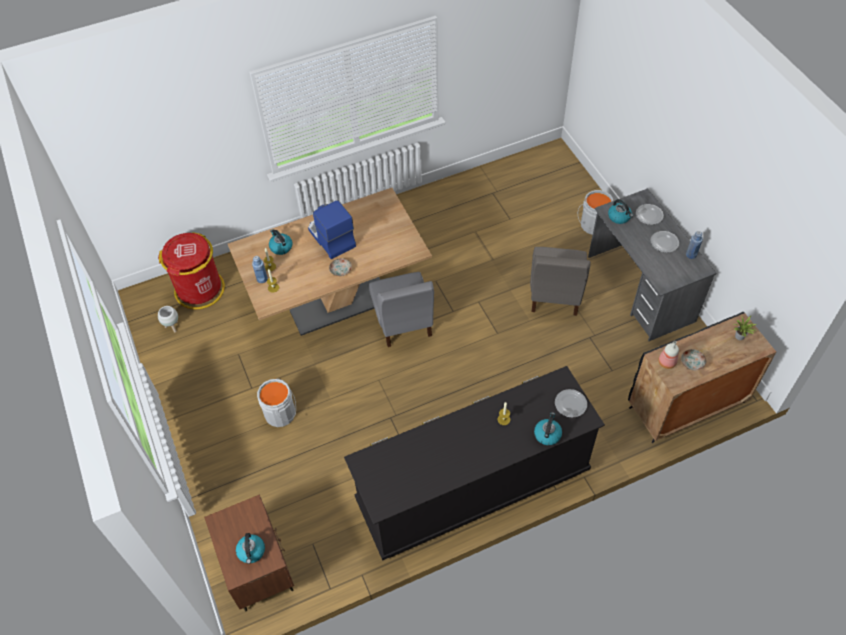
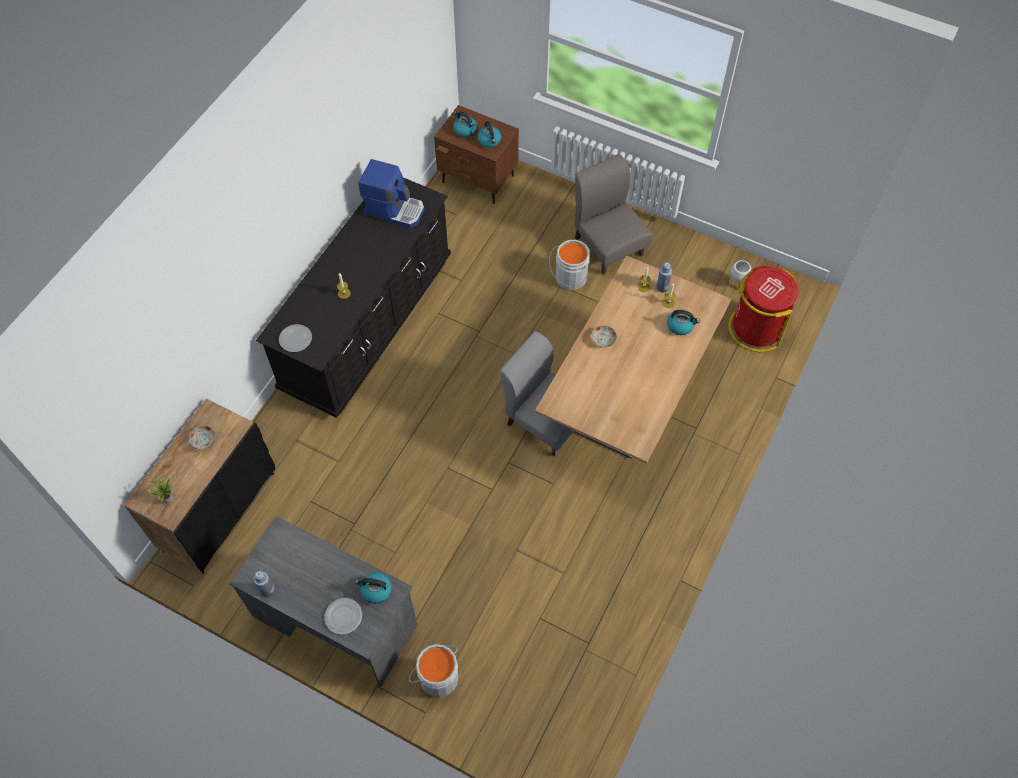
camera: 140 degrees right, 5 degrees up
(331, 238) = (646, 364): coffee machine -> coffee machine (394, 209)
(547, 434) = (299, 303): kettle -> kettle (489, 141)
(555, 294) = (421, 551): grey chair -> grey chair (608, 245)
(664, 242) = (305, 588): plate -> none
(666, 362) = (228, 426): bottle -> none

